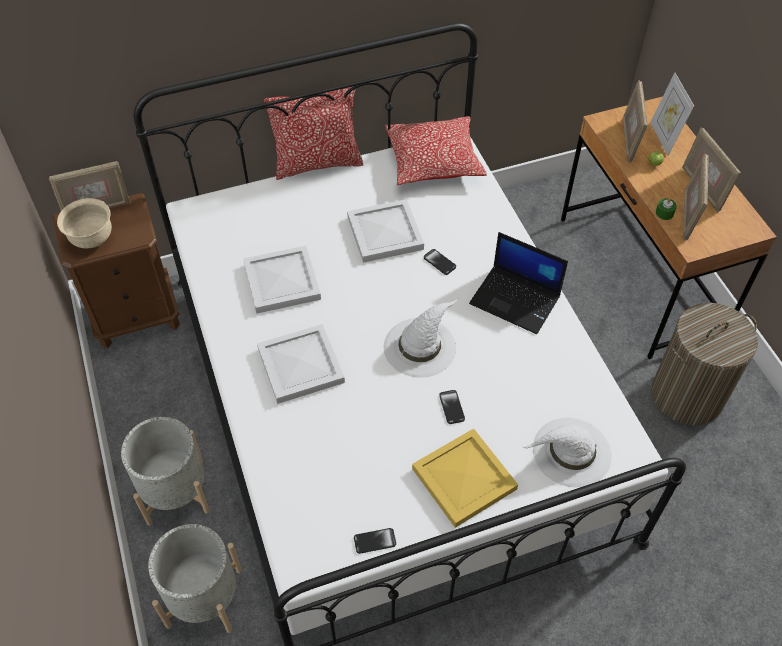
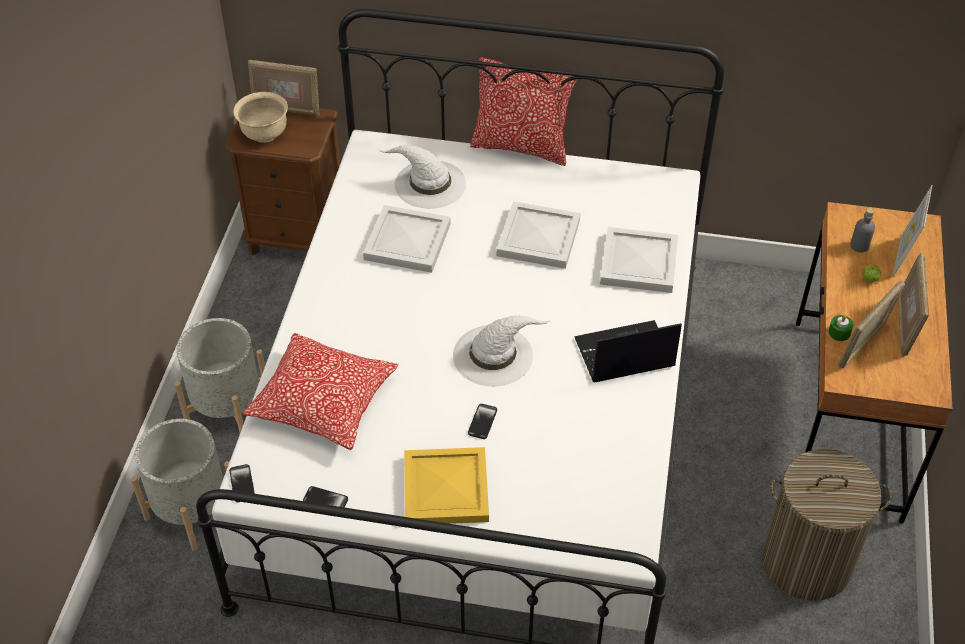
camera: 30 degrees right, 5 degrees down
(299, 365) = (369, 321): white tray -> white tray (637, 261)
(434, 161) = (640, 189): pillow -> pillow (323, 402)
(439, 262) = (572, 287): phone -> phone (242, 484)
(516, 299) = (623, 354): laptop -> laptop turned 105 degrees clockwise
(570, 452) = (567, 515): white hat -> white hat (429, 184)
(629, 141) = (859, 246): picture frame -> grey bottle

